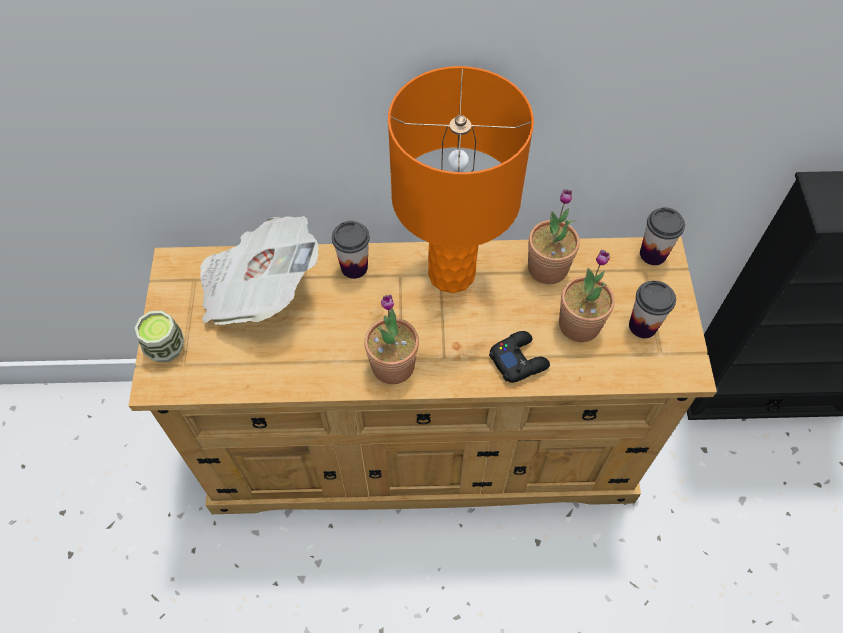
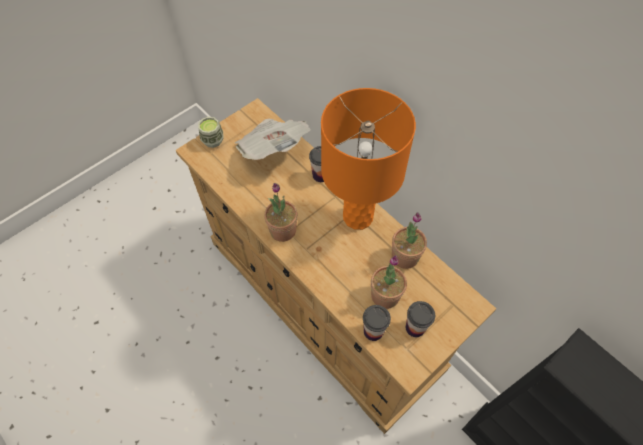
camera: 50 degrees right, 0 degrees up
(518, 360) = (337, 282): black game controller -> none
(653, 254) = (468, 301): cup -> cup (373, 331)

